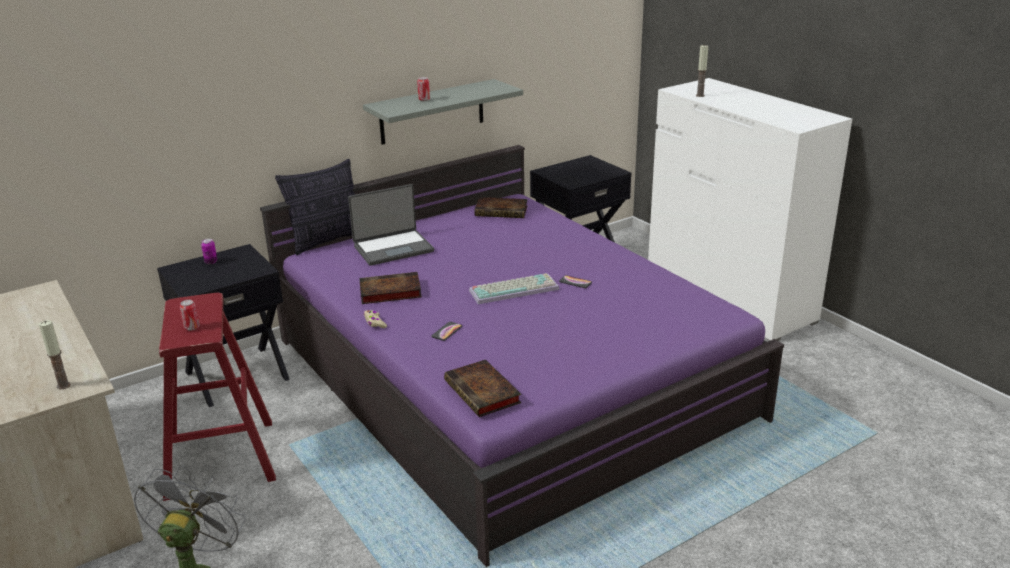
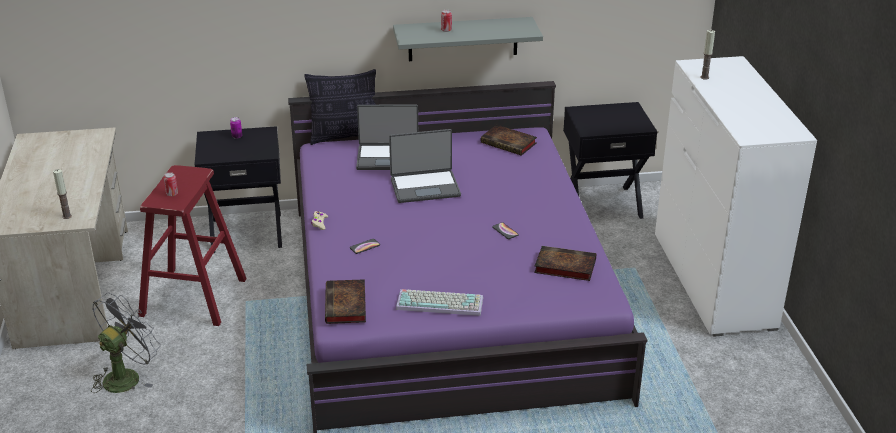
camera: 25 degrees right, 5 degrees up
(388, 292) = (351, 199): book -> book (563, 266)
(456, 264) = (425, 187): none -> laptop
(514, 289) = (449, 223): keyboard -> keyboard (441, 302)

